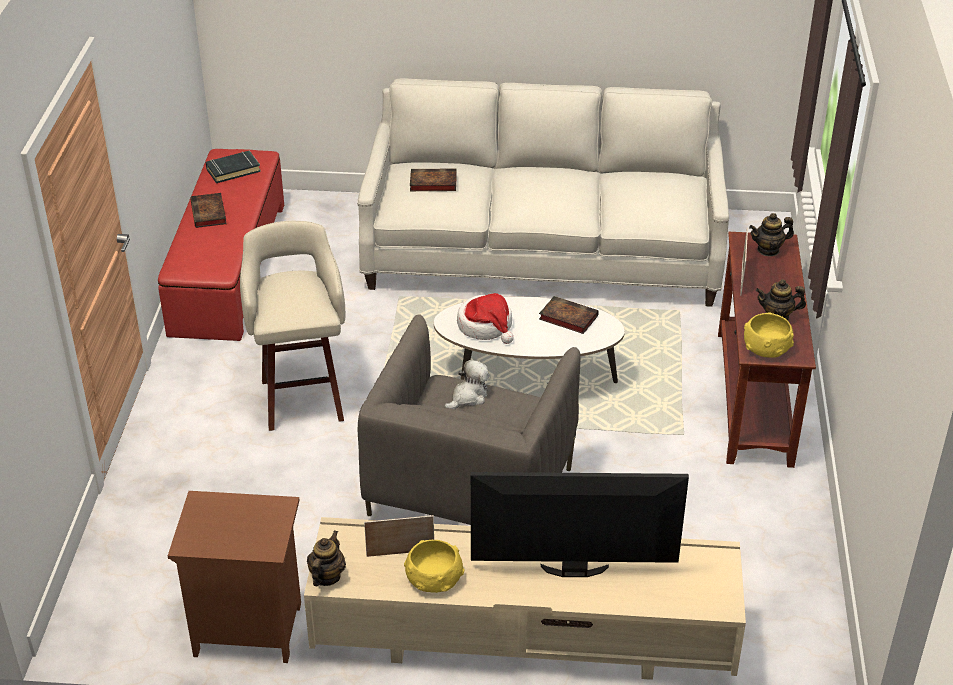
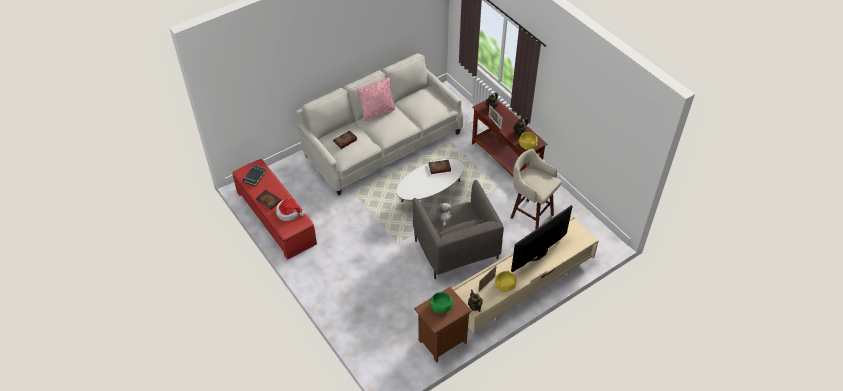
camera: 40 degrees left, 10 degrees up
(237, 519) = (441, 306): none -> green bowl
(302, 397) = (364, 251): beige stool -> beige stool (530, 215)
(486, 326) = (417, 187): hat -> hat (289, 212)
(547, 170) = (378, 112): none -> pink pillow

